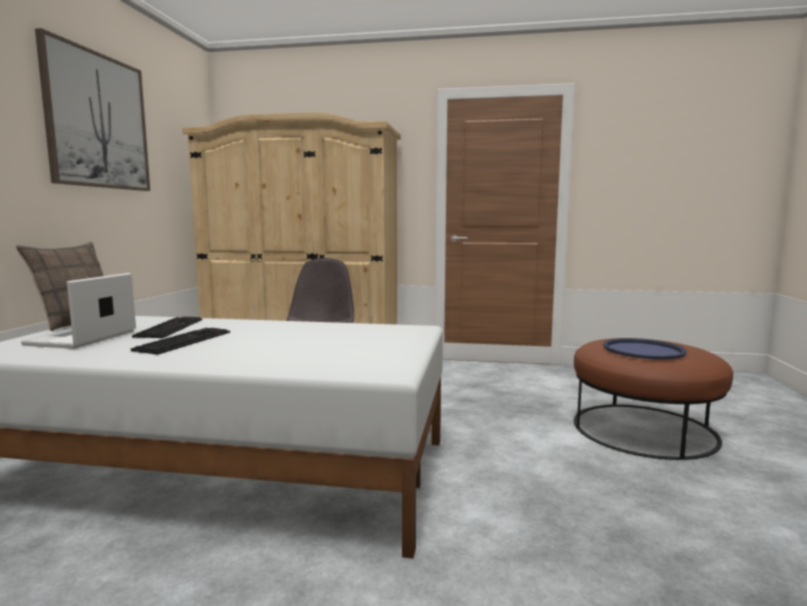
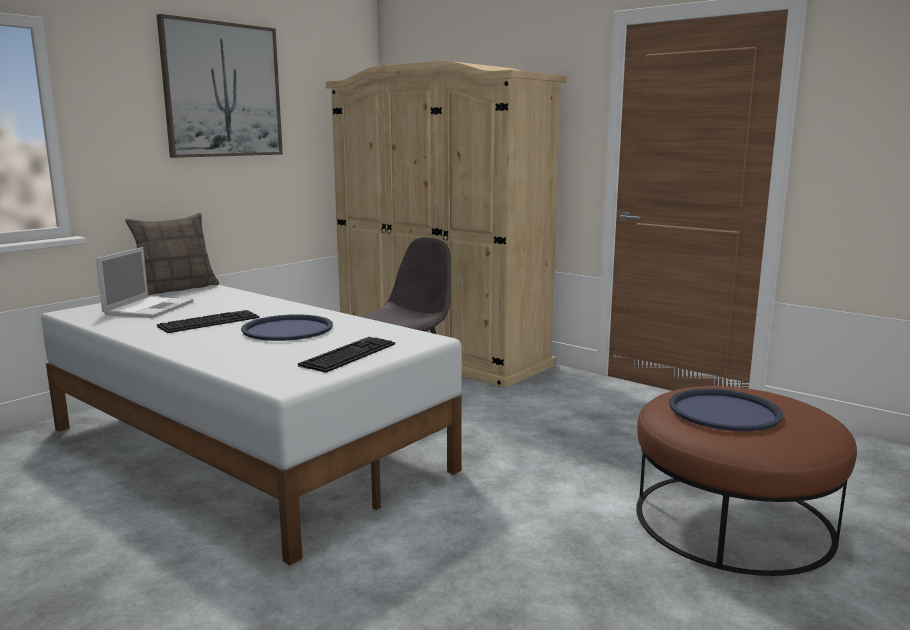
camera: 30 degrees right, 5 degrees up
(81, 338) = (150, 308): laptop -> laptop turned 150 degrees clockwise
(169, 328) = (226, 305): keyboard -> keyboard (348, 354)
(281, 337) = (287, 329): none -> blue tray

